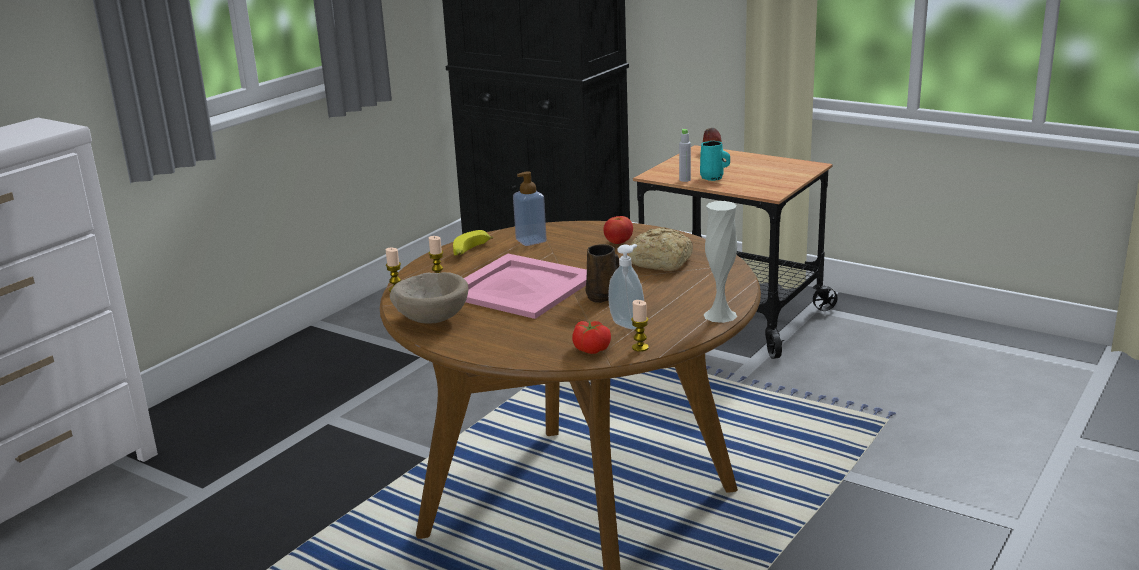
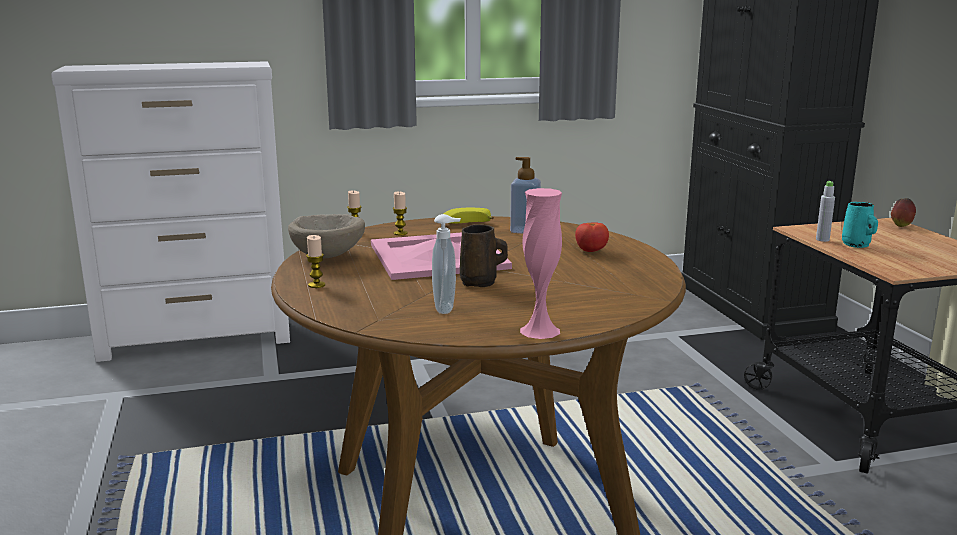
camera: 40 degrees right, 5 degrees down
(592, 349) = (374, 314): tomato -> none
(640, 347) = (410, 328): candle -> candle (316, 285)
(662, 262) = (591, 276): bread -> none
(720, 315) = (540, 330): white vase -> pink vase

